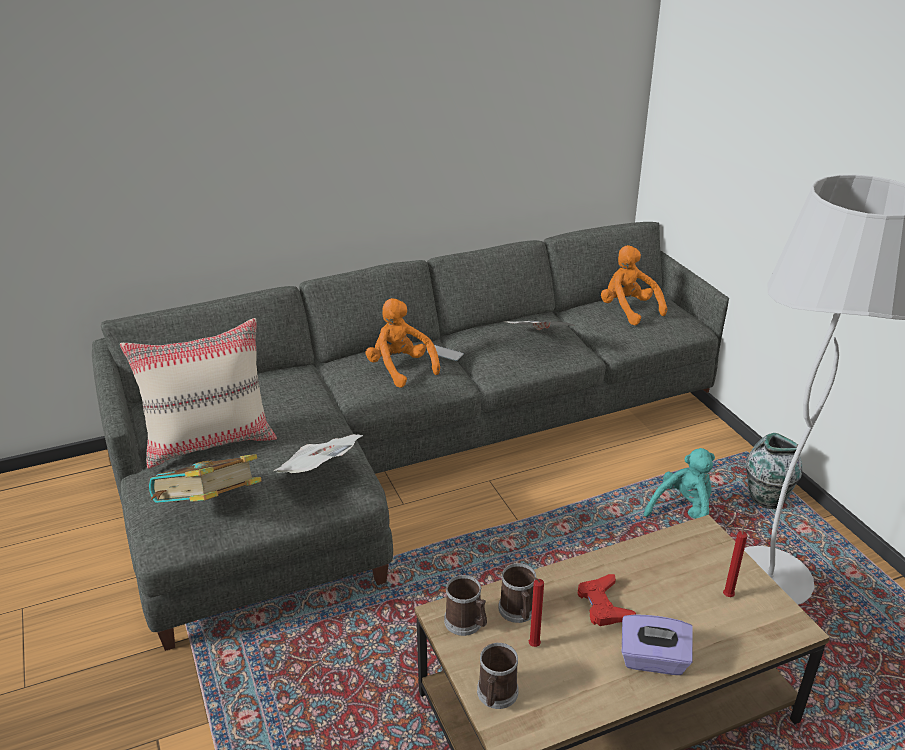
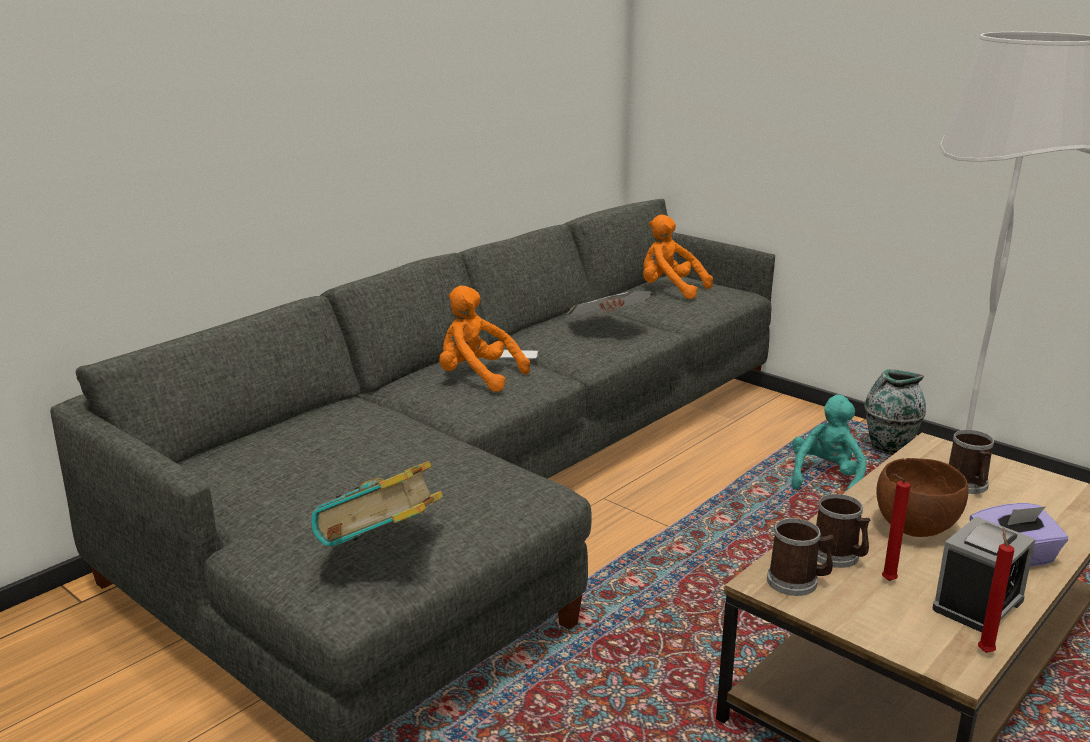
camera: 25 degrees left, 10 degrees down
(210, 442) = (310, 487): beige pillow -> none
(319, 472) = (487, 484): newspaper -> none
(496, 695) = (902, 636): mug -> mug (968, 486)
(580, 690) = (978, 604): none -> alarm clock
(603, 605) = (914, 528): red game controller -> brown bowl
(728, 595) = (1014, 488): red candle -> red candle (984, 650)

